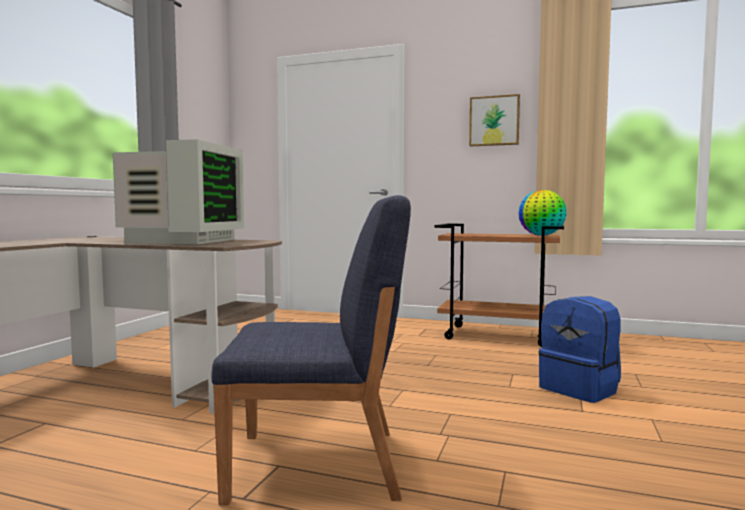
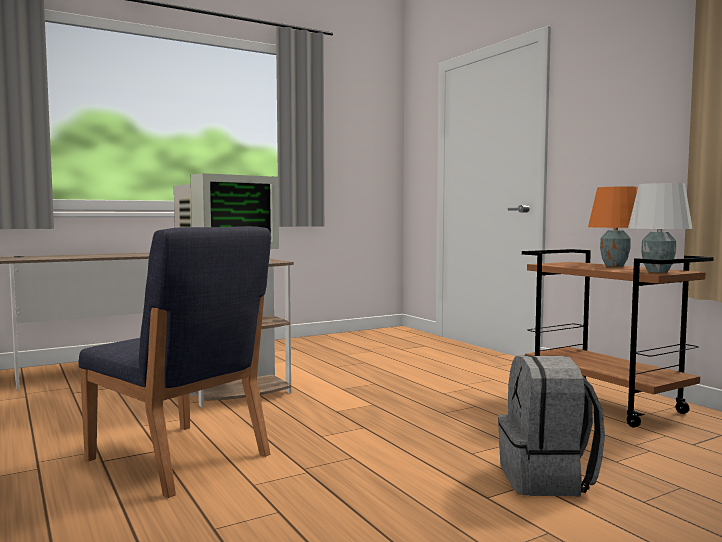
camera: 40 degrees right, 0 degrees up
(494, 121) = (646, 110): picture -> none
(494, 234) = (613, 266): none -> orange table lamp
(541, 235) = (658, 271): globe -> white table lamp
(580, 389) = (547, 479): blue backpack -> grey backpack

